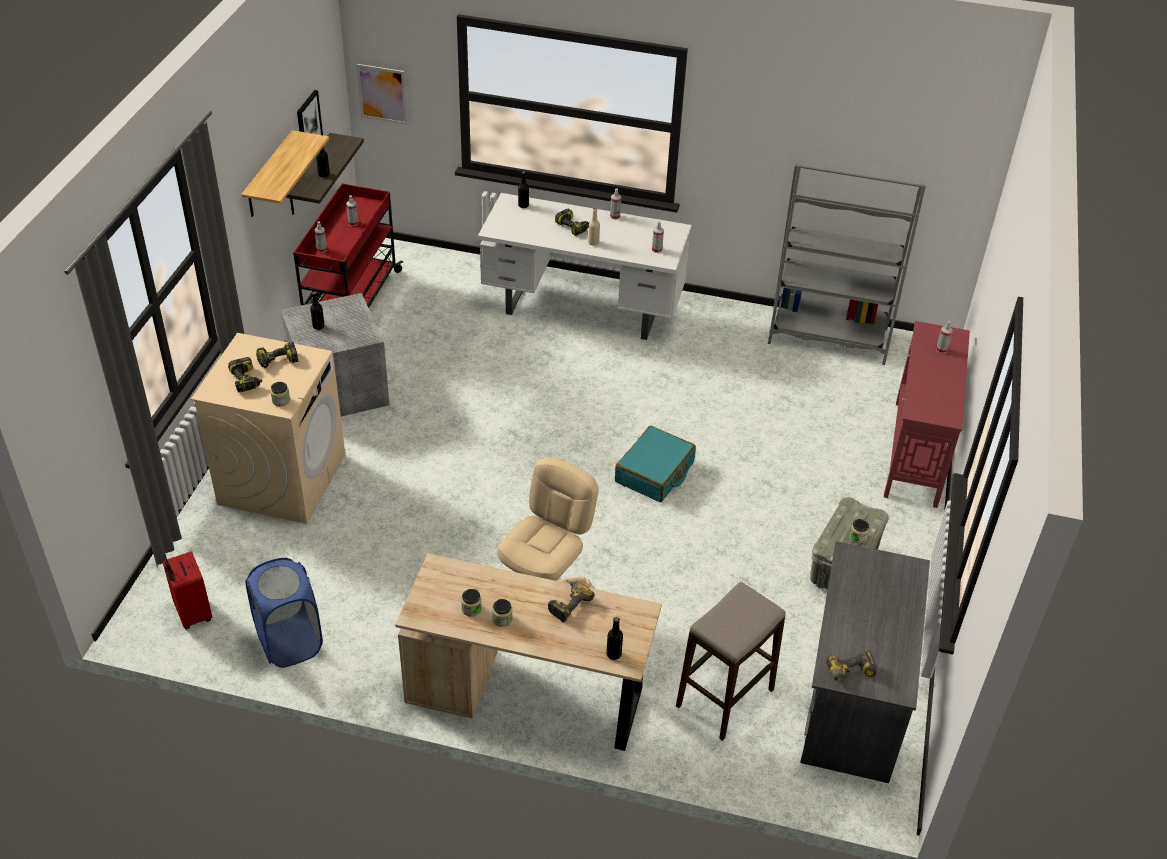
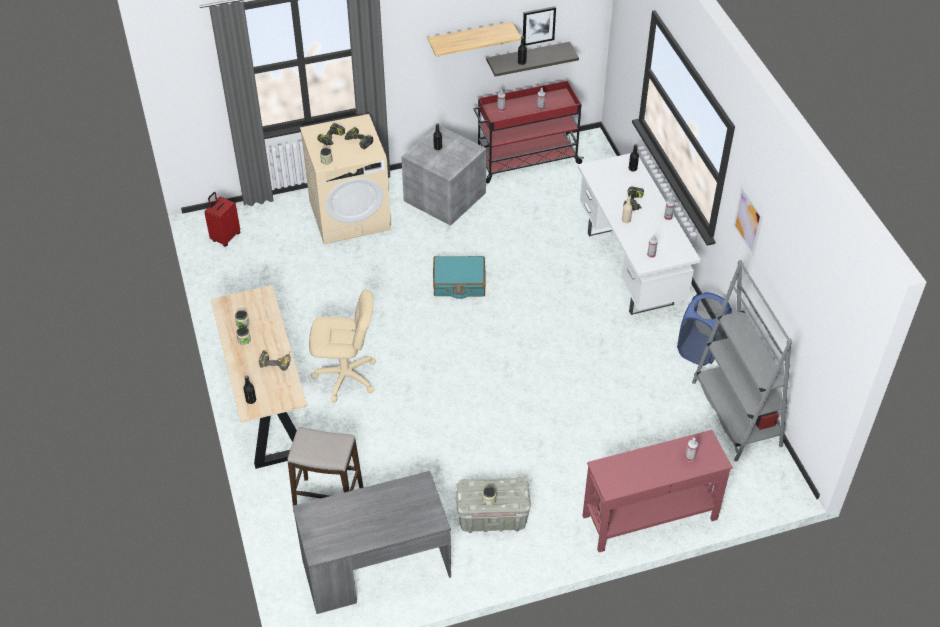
camera: 60 degrees right, 5 degrees up
(290, 642) = (233, 285): blue laundry basket -> blue laundry basket (700, 349)
(382, 94) = (620, 38): picture -> picture (748, 220)
(655, 473) = (499, 379): turquoise suitcase -> turquoise suitcase (459, 283)
(851, 675) = (313, 522): power drill -> none

